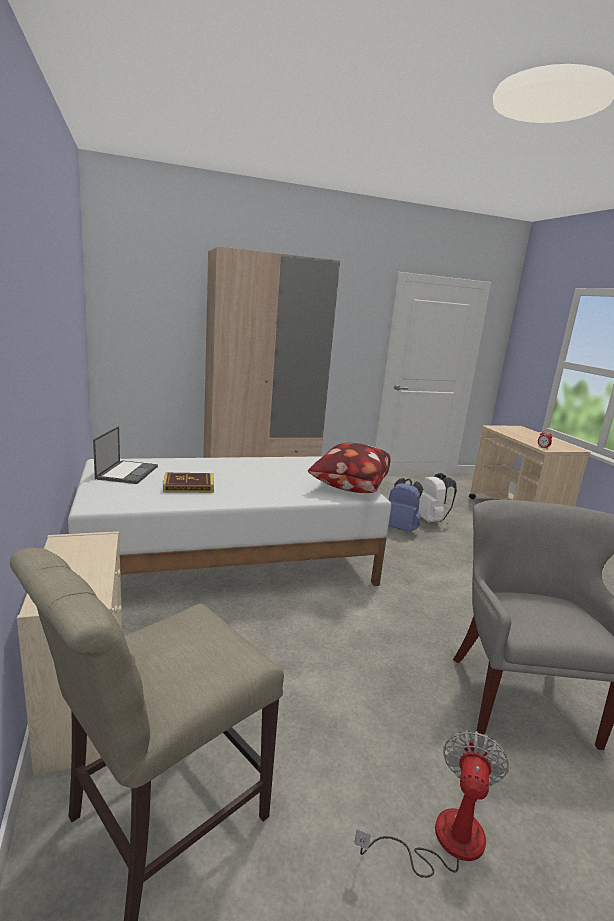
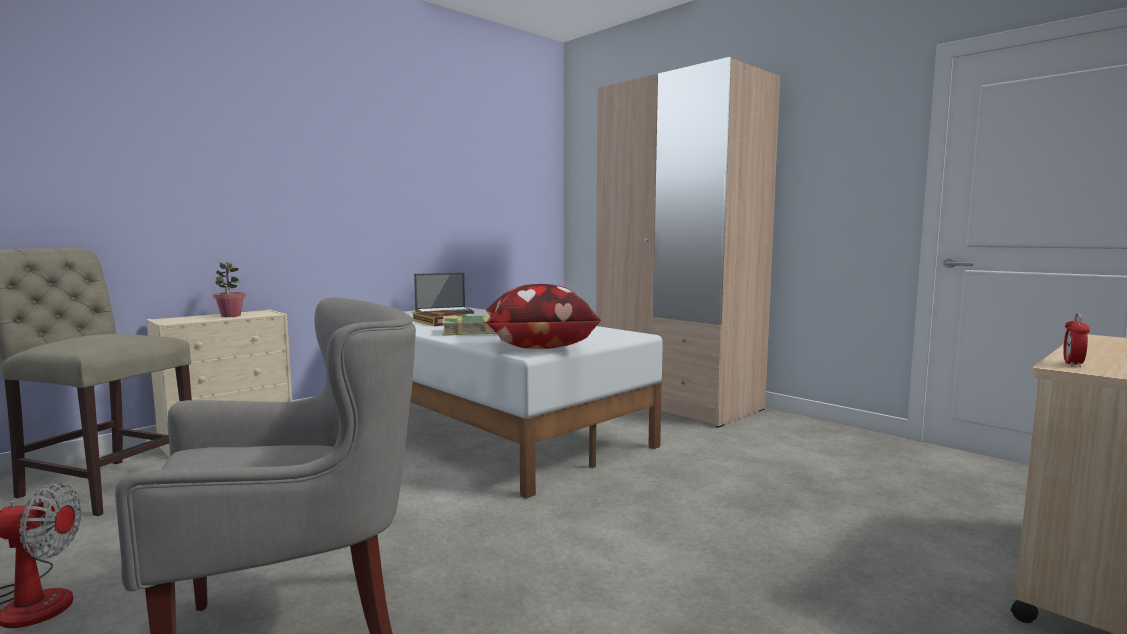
camera: 65 degrees right, 10 degrees down
(83, 560) = (230, 316): none -> potted plant
(262, 488) = (472, 331): none -> book
(400, 528) = (741, 485): blue backpack -> none
(430, 520) = (833, 502): white backpack -> none

